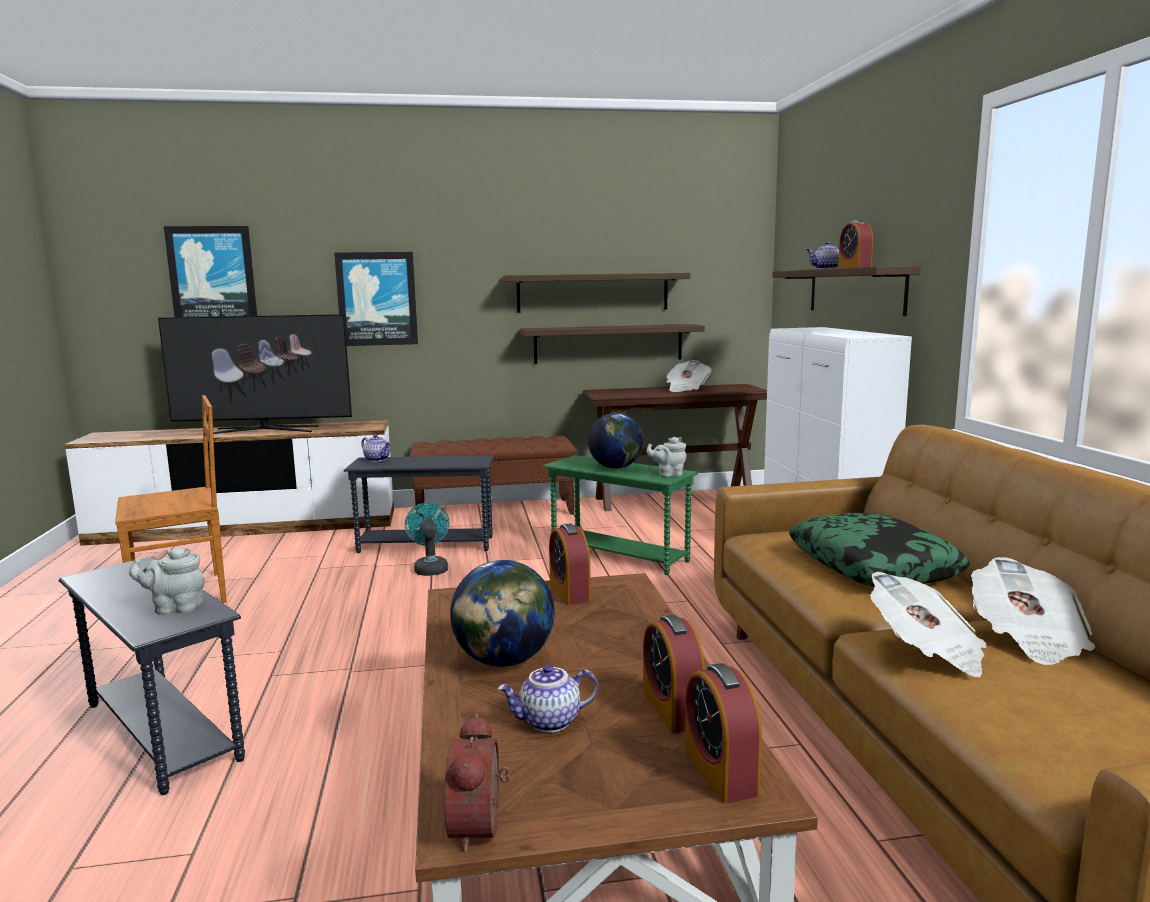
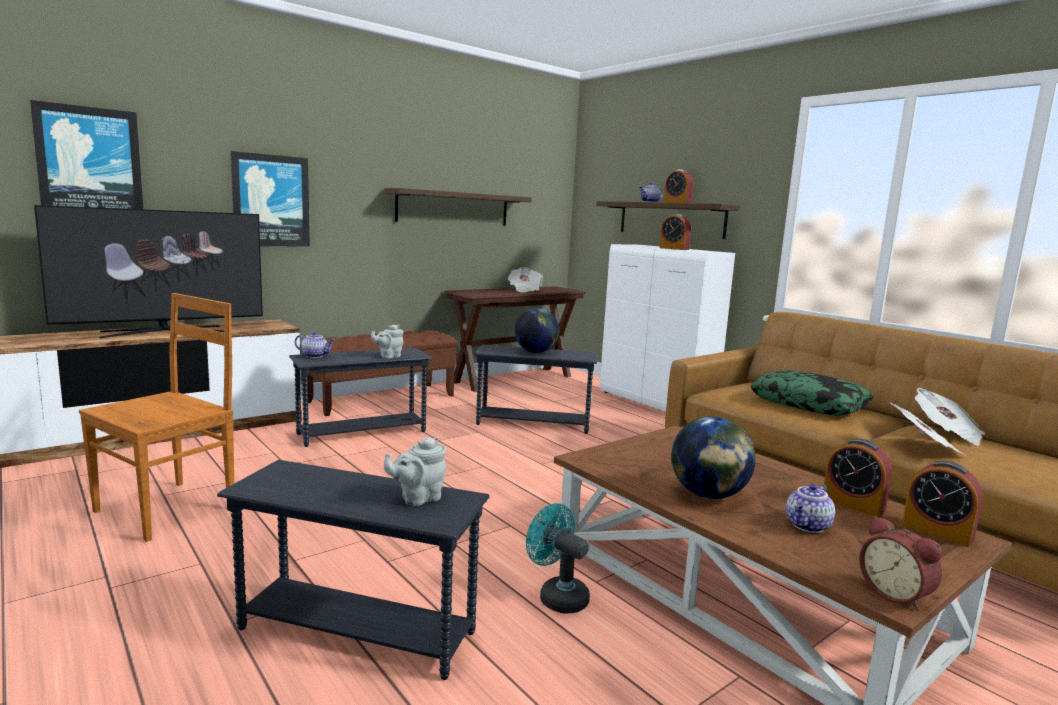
camera: 30 degrees left, 0 degrees up
(430, 568) = (396, 451): turquoise fan -> turquoise fan (557, 596)
(569, 592) = (657, 444): alarm clock -> alarm clock (674, 249)
(608, 344) = (463, 252): shelf -> none
(619, 555) = (533, 423): green side table -> grey side table
(668, 474) = (582, 355): grey teapot -> grey teapot (388, 356)

